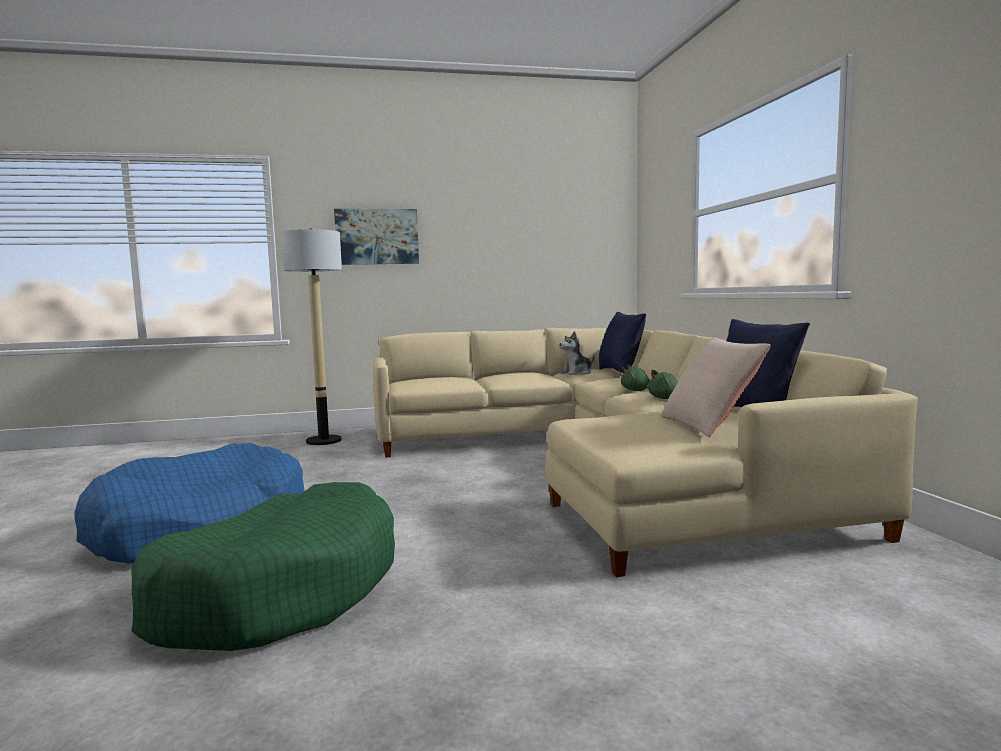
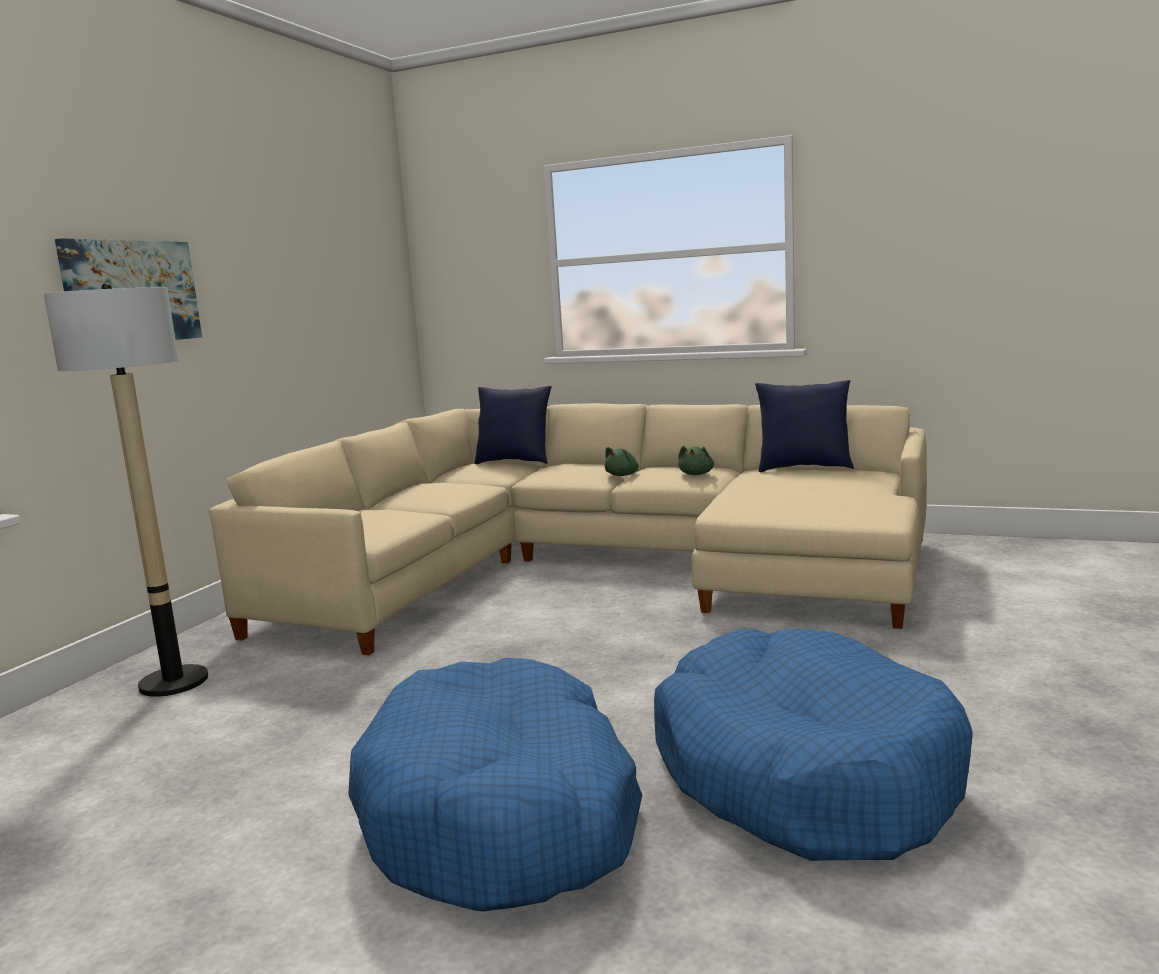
camera: 55 degrees left, 5 degrees up
(279, 591) = (803, 773): green dog bed -> blue dog bed
(577, 373) = (474, 473): plush toy -> none
(710, 424) = (838, 482): beige pillow -> none

